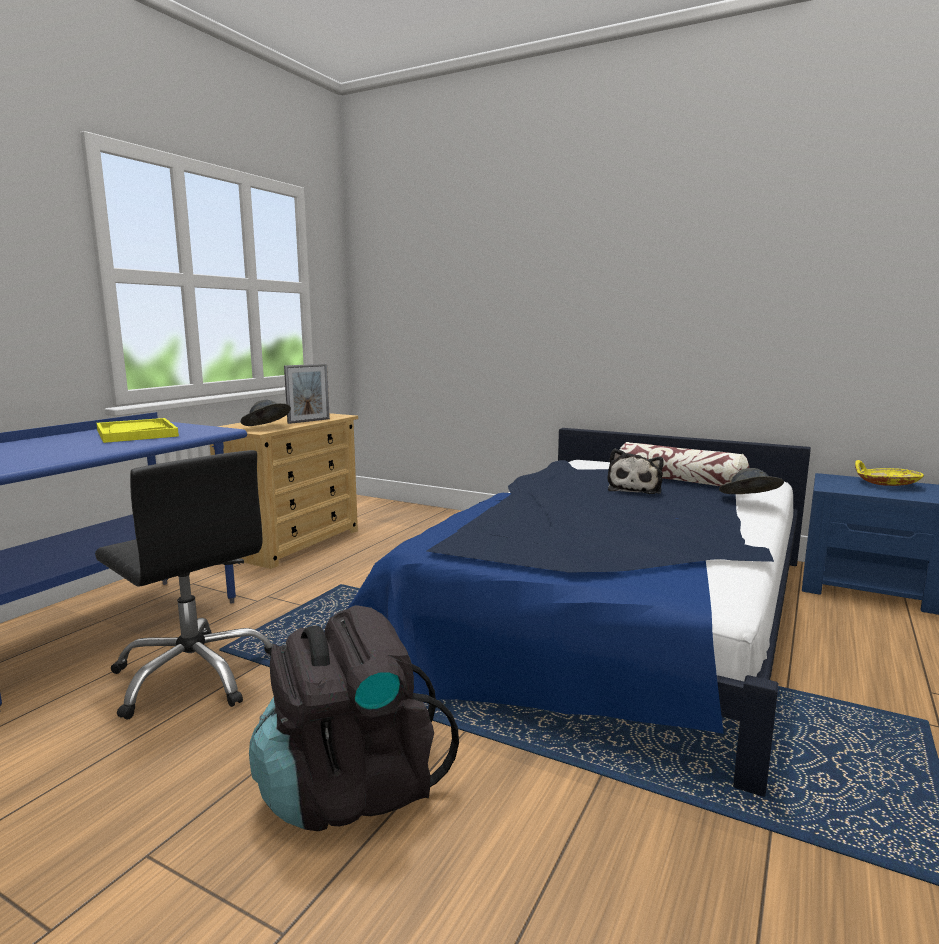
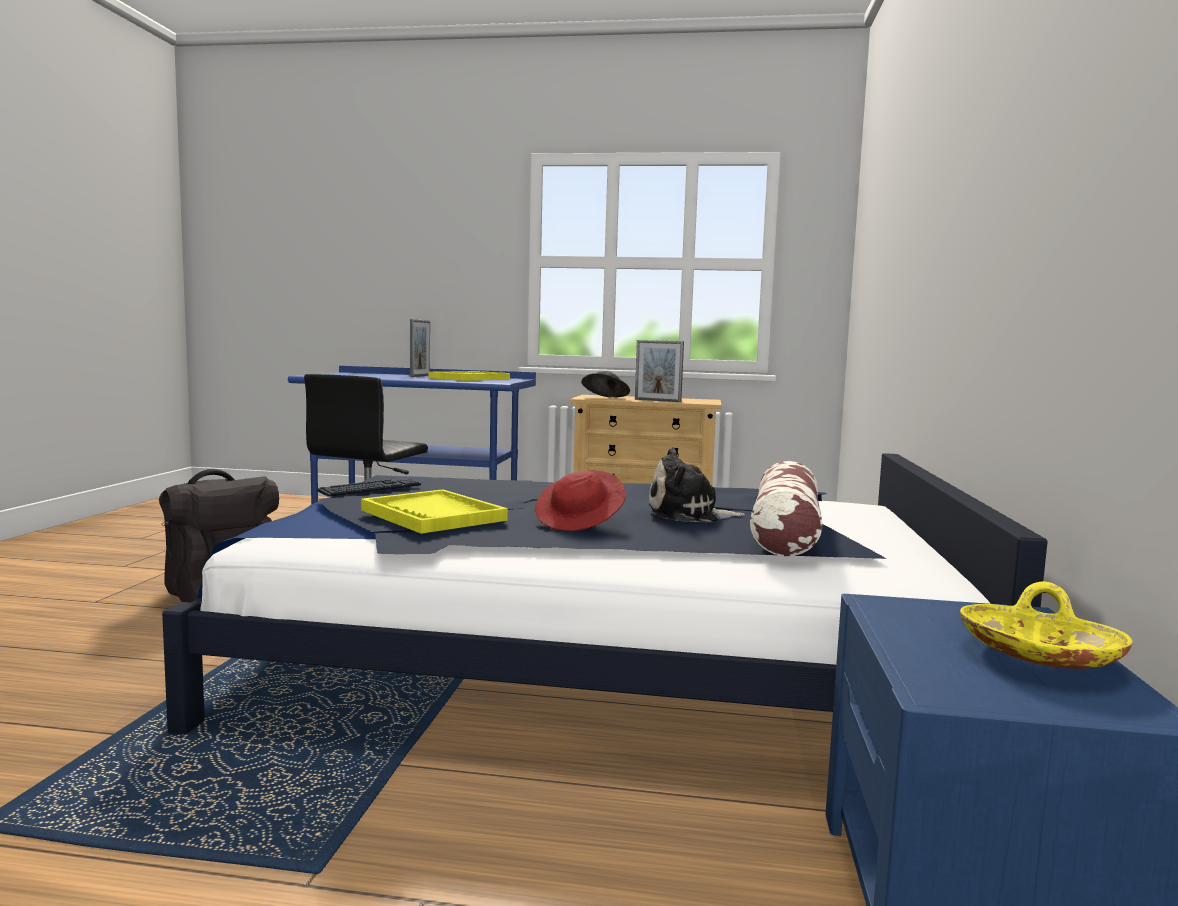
camera: 70 degrees right, 5 degrees down
(45, 443) = (420, 376): none -> picture frame
(530, 552) = (371, 489): none -> keyboard
(660, 538) = (433, 515): none -> yellow tray
(669, 509) = (580, 522): none -> red hat
(749, 500) = (697, 557): grey hat -> none

